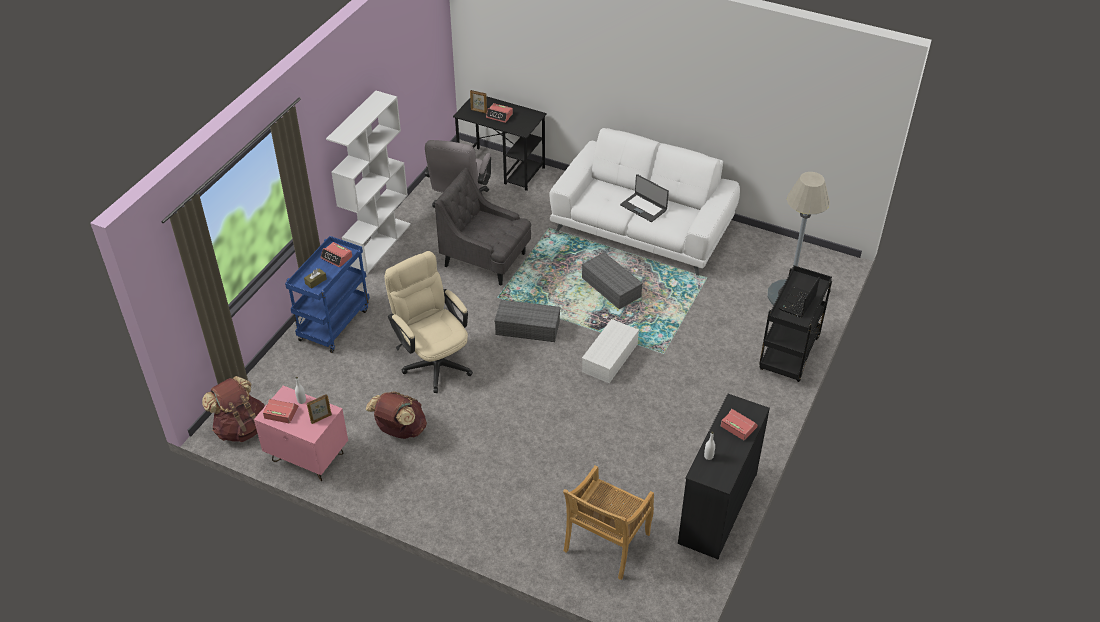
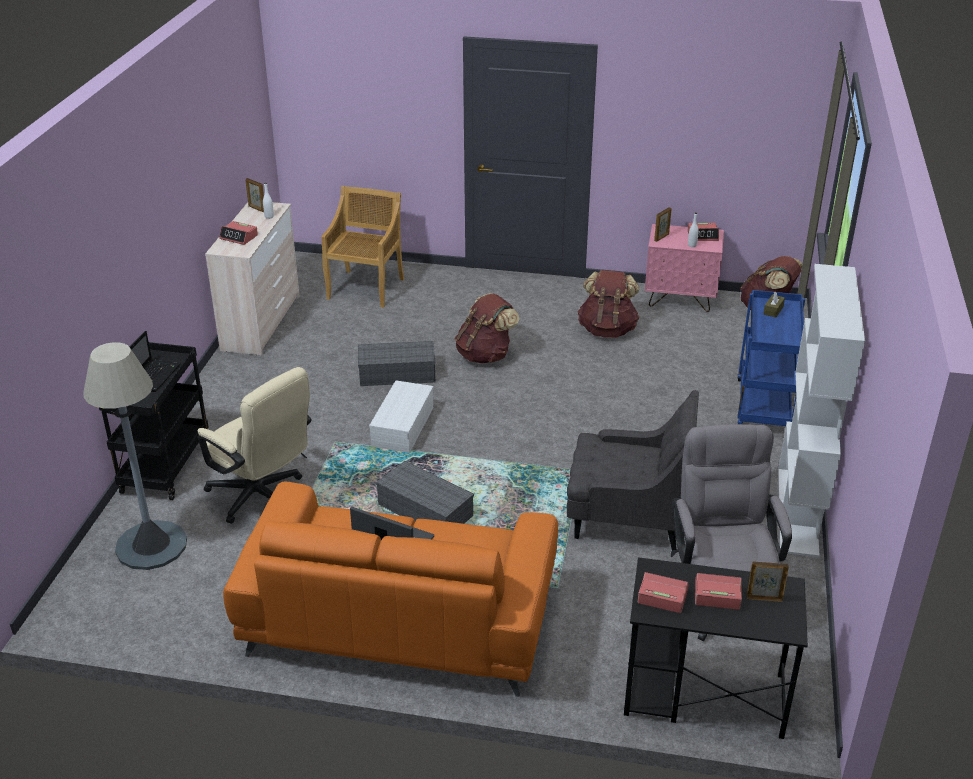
camera: 165 degrees right, 10 degrees down
(337, 257) = (774, 336): alarm clock -> alarm clock (662, 596)
(433, 360) = (615, 391): beige office chair -> beige office chair (262, 498)
(520, 421) = (485, 355): none -> brown backpack
(528, 327) = (519, 442): grey storage box -> grey storage box (396, 374)
(642, 228) = (399, 618): white sofa -> orange sofa
(717, 508) = (262, 323): black dresser -> beige dresser
(721, 473) = (256, 209): none -> picture frame

